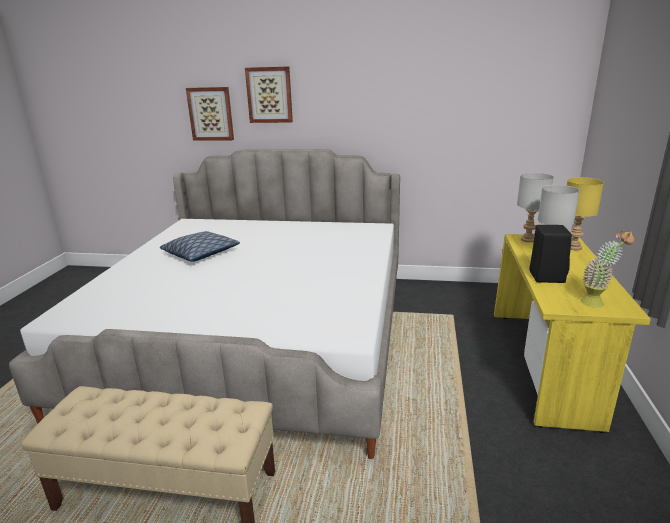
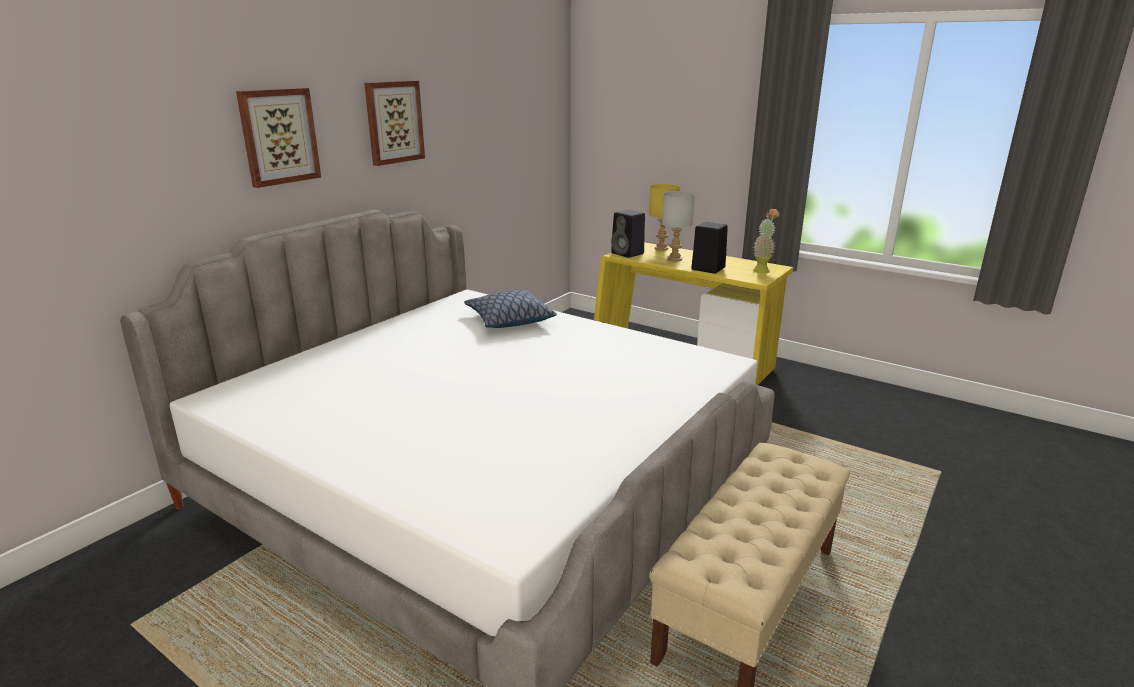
camera: 65 degrees left, 0 degrees up
(201, 254) = (393, 403): pillow -> pillow (509, 319)
(211, 114) = (176, 182): picture -> picture (394, 122)
(528, 240) = (628, 254): grey table lamp -> black speaker

